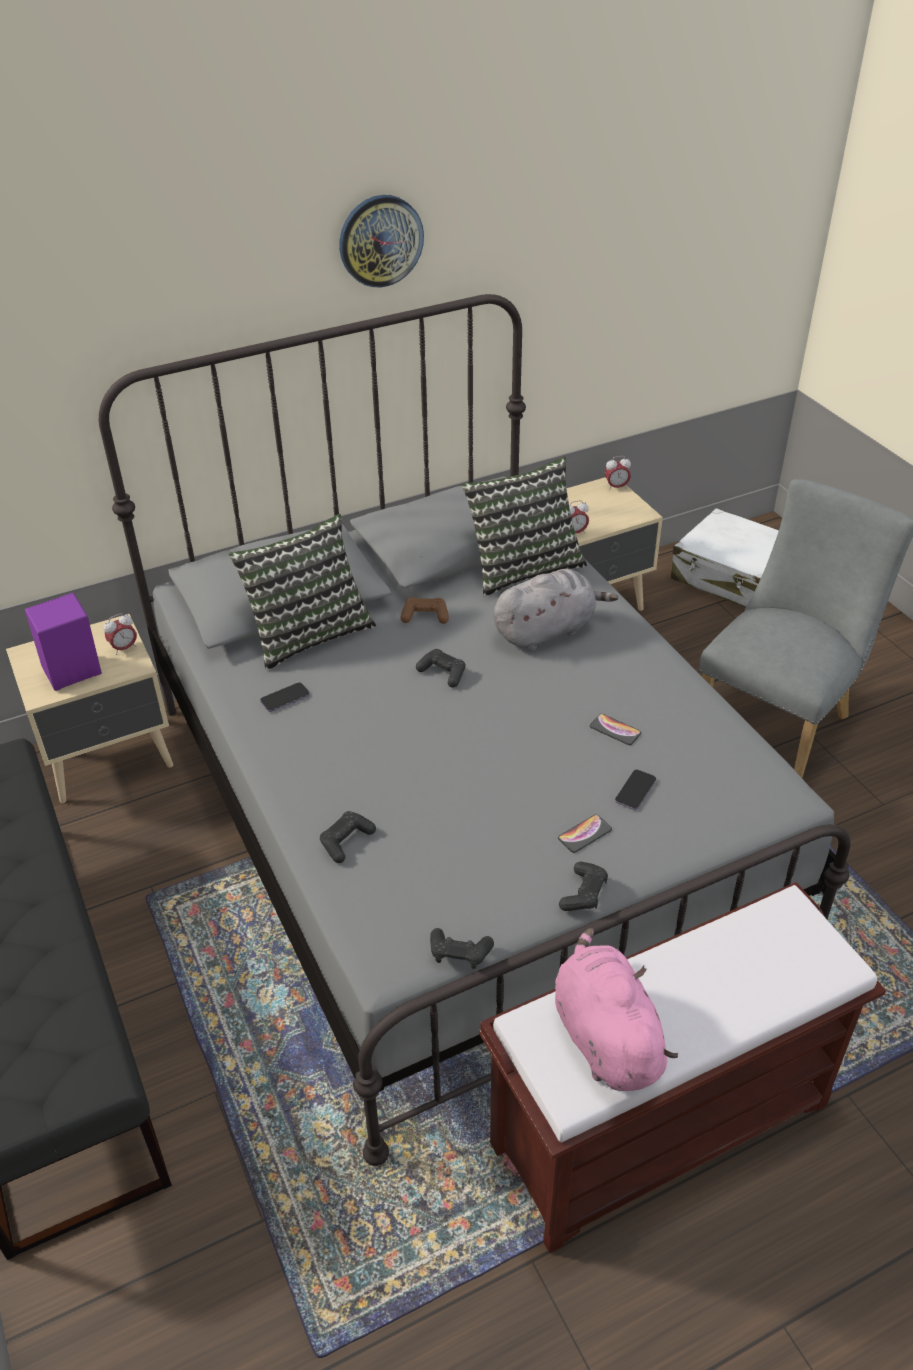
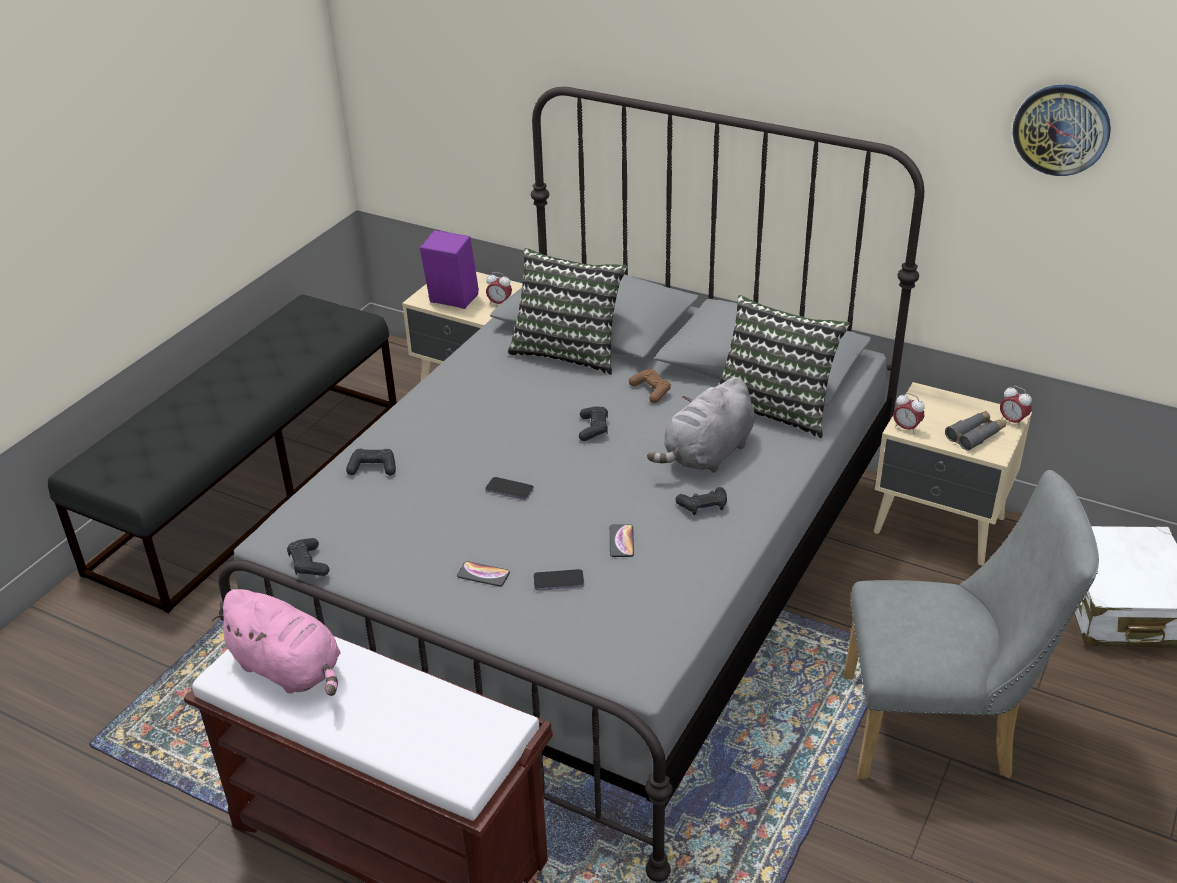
camera: 55 degrees right, 5 degrees down
(285, 699) = (487, 376): phone -> phone (509, 490)
(380, 240) = (799, 56): wall clock -> wall clock (1061, 129)
(547, 630) = (707, 455): grey plush toy -> grey plush toy turned 105 degrees clockwise
(583, 893) = (417, 599): black game controller -> black game controller (703, 506)
(605, 1035) = (290, 669): pink plush toy -> pink plush toy turned 90 degrees clockwise
(614, 509) = (975, 435): none -> grey binoculars

